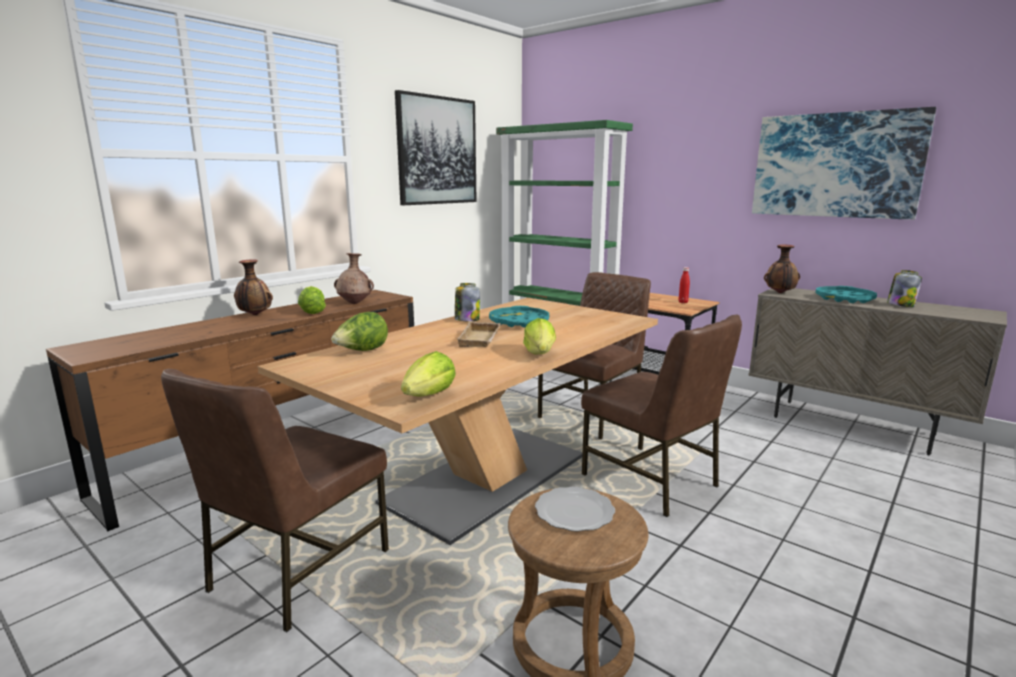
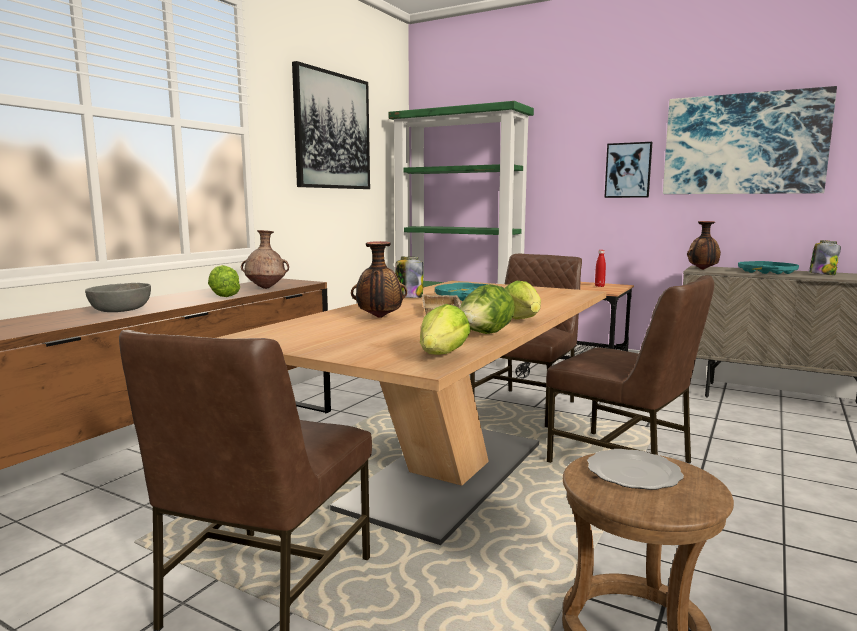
camera: 10 degrees left, 5 degrees down
(220, 326) = (120, 310): none -> grey bowl
(255, 315) = (154, 300): vase -> vase (379, 317)
(362, 351) = (319, 324): lettuce -> lettuce (484, 335)
(720, 188) = (628, 170): none -> picture

